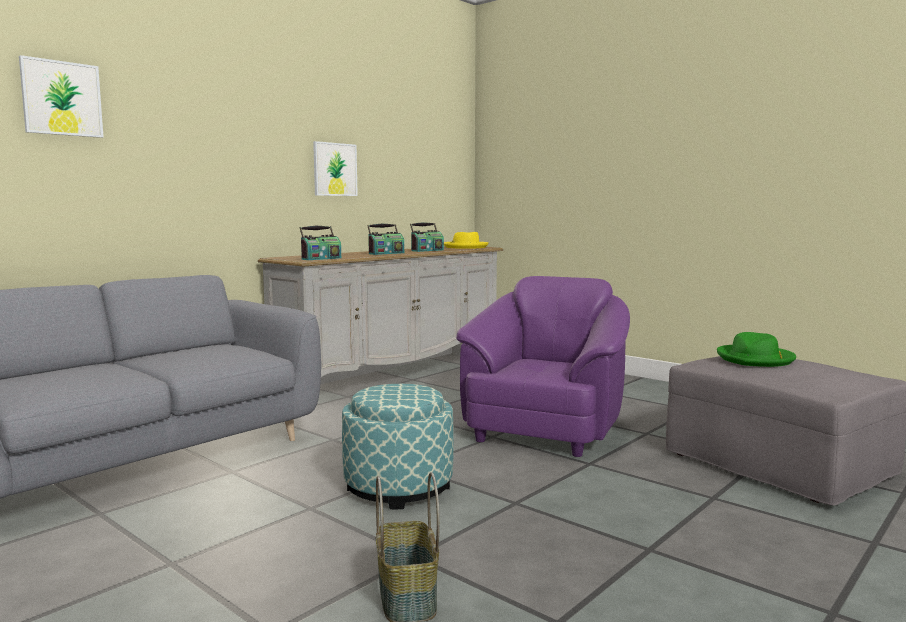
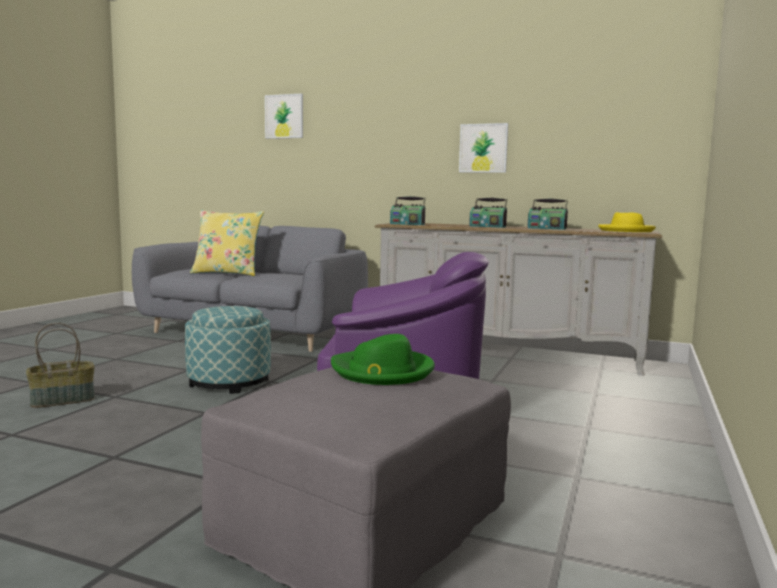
camera: 70 degrees right, 0 degrees up
(126, 371) = (227, 273): none -> yellow pillow

